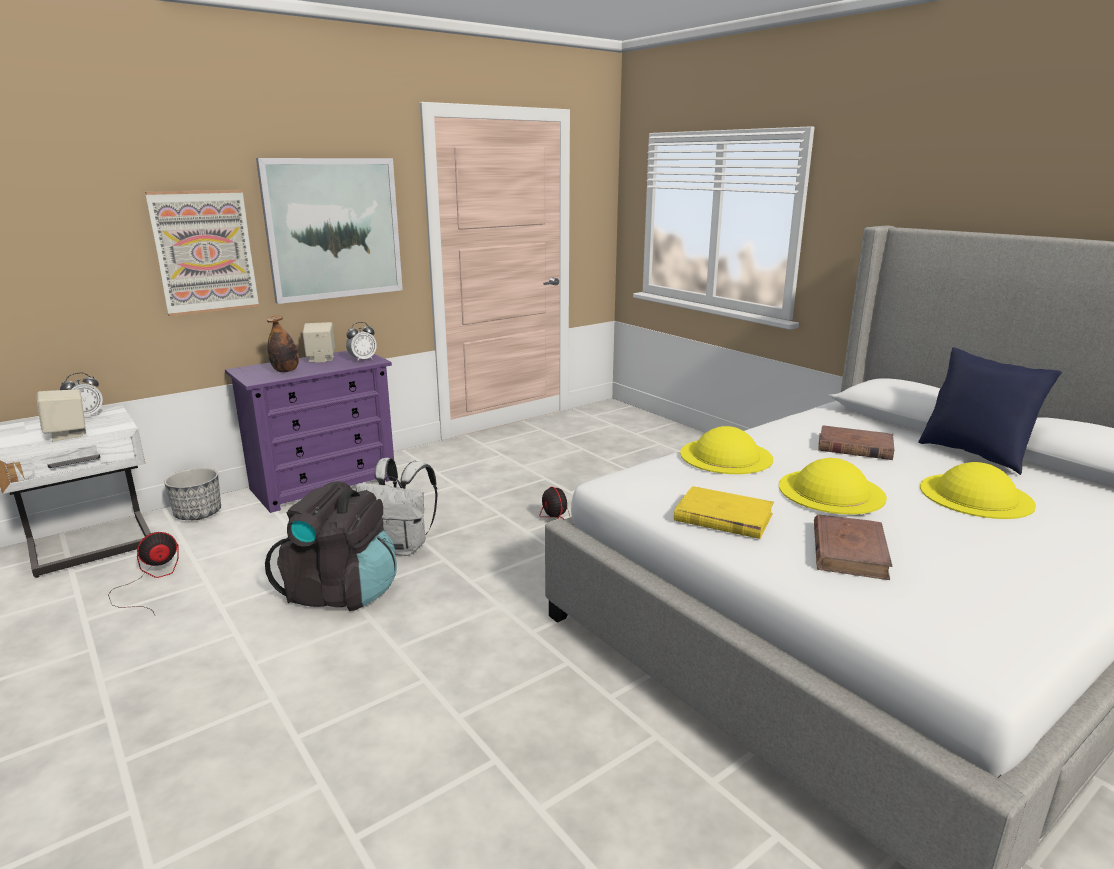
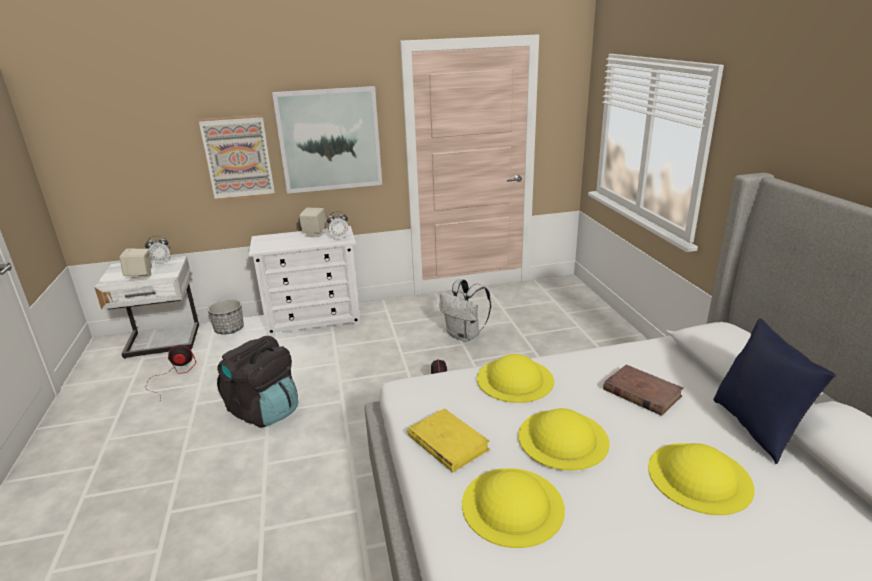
camera: 25 degrees right, 5 degrees up
(286, 371) = (283, 242): bottle -> none
(324, 484) = (314, 320): purple dresser -> white dresser
(402, 547) = (324, 384): white backpack -> white backpack (465, 336)
(849, 551) = (512, 505): brown book -> yellow hat

